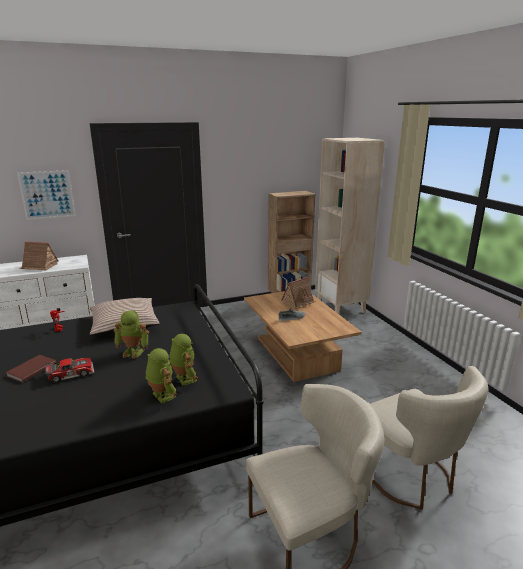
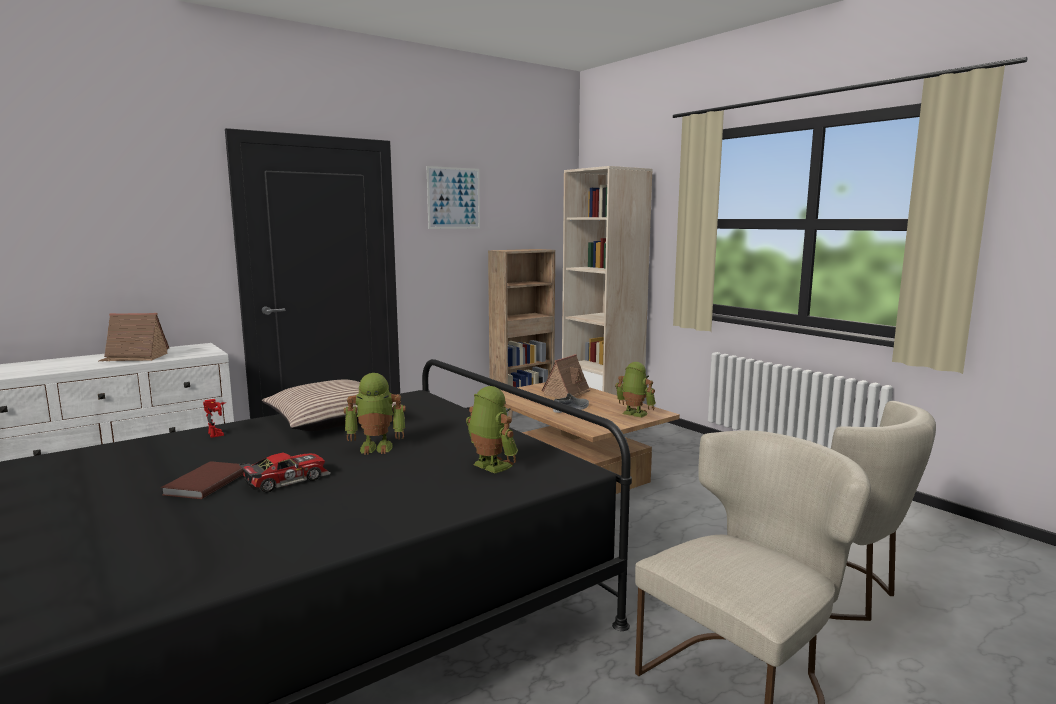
camera: 15 degrees left, 10 degrees down
(47, 195) = (148, 239): picture -> picture (453, 198)
(161, 396) = (471, 487): toy robot -> toy robot (633, 414)

